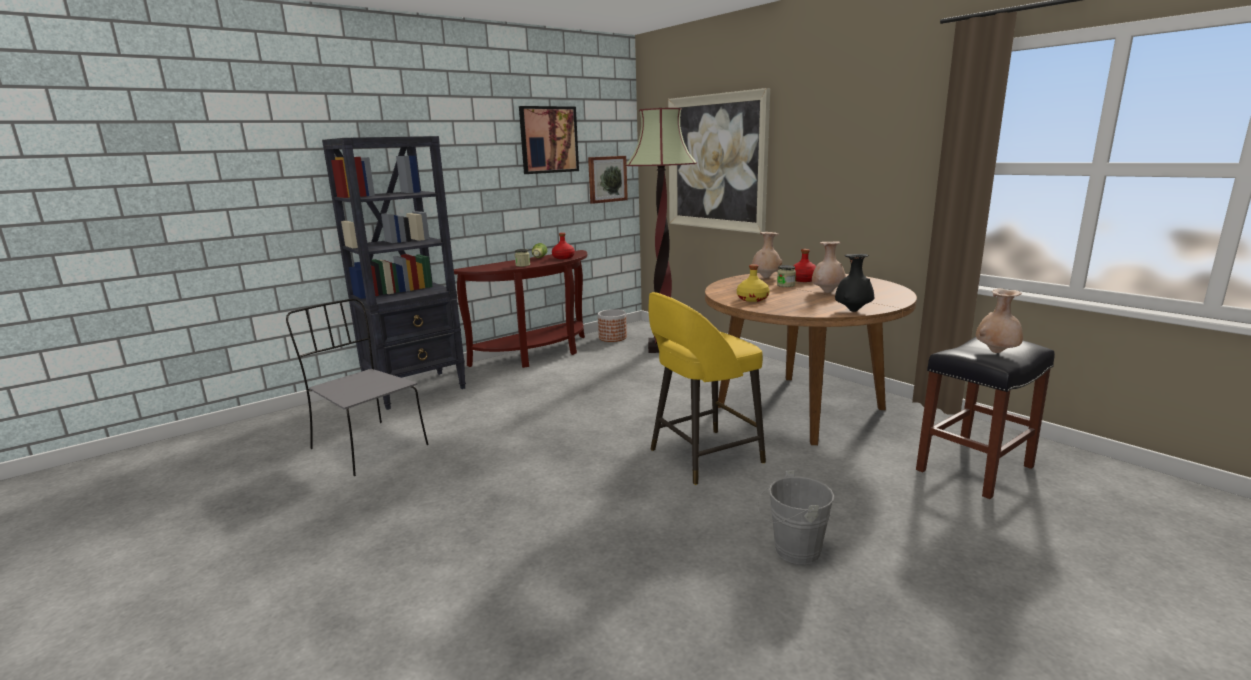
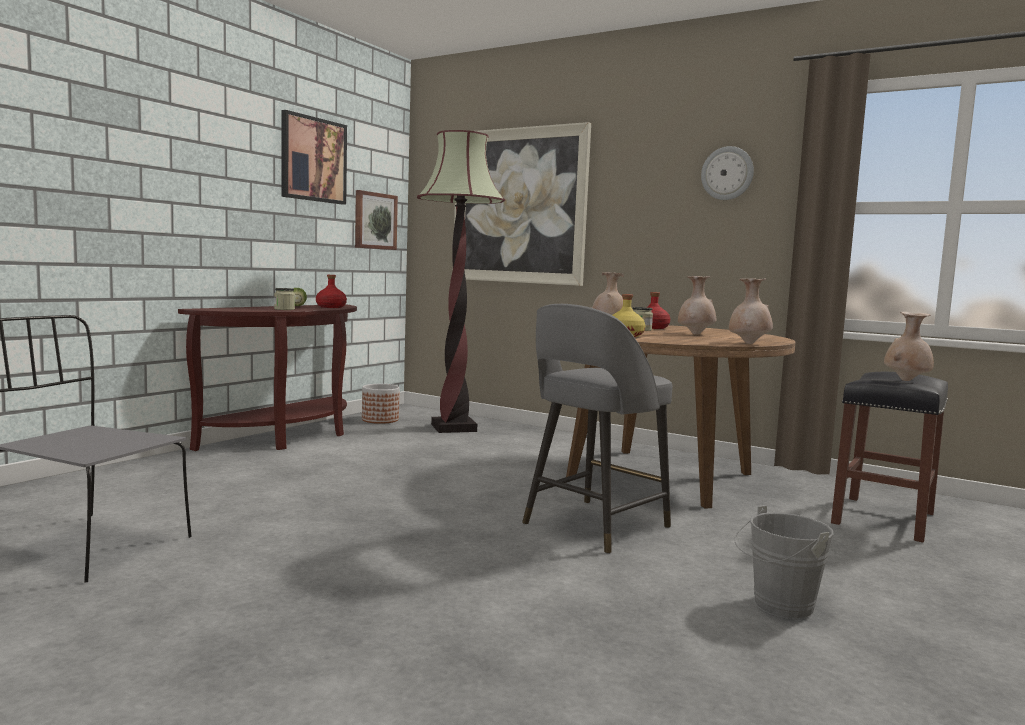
camera: 20 degrees left, 10 degrees down
(417, 389) = (126, 477): black bookcase -> none
(703, 457) = (593, 526): yellow stool -> grey stool
(853, 311) = (749, 343): black vase -> beige vase
(883, 134) = (727, 173): none -> wall clock

